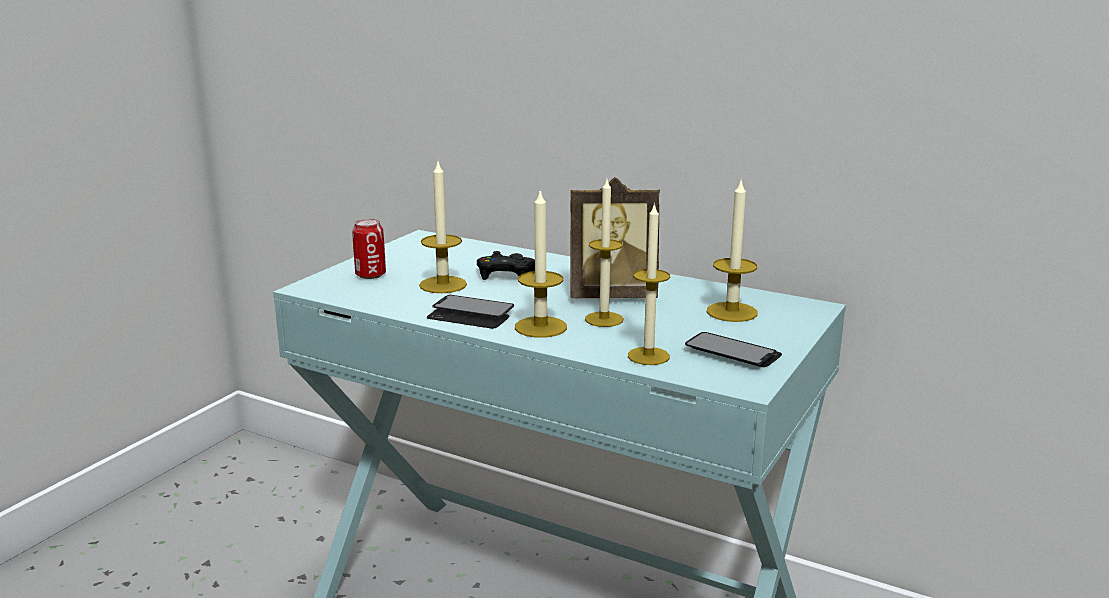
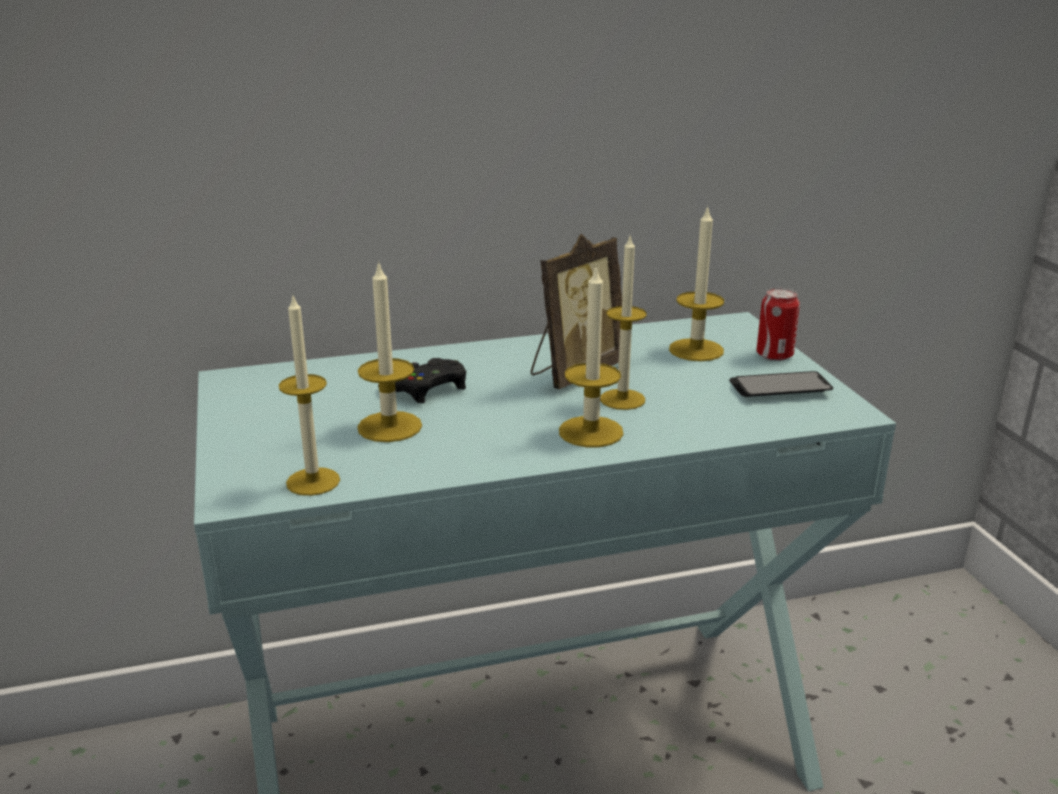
camera: 45 degrees left, 5 degrees up
(370, 275) = (277, 449): can -> can (774, 355)
(471, 314) = (498, 448): phone -> none
(648, 356) = (735, 419): candle -> candle (313, 481)

